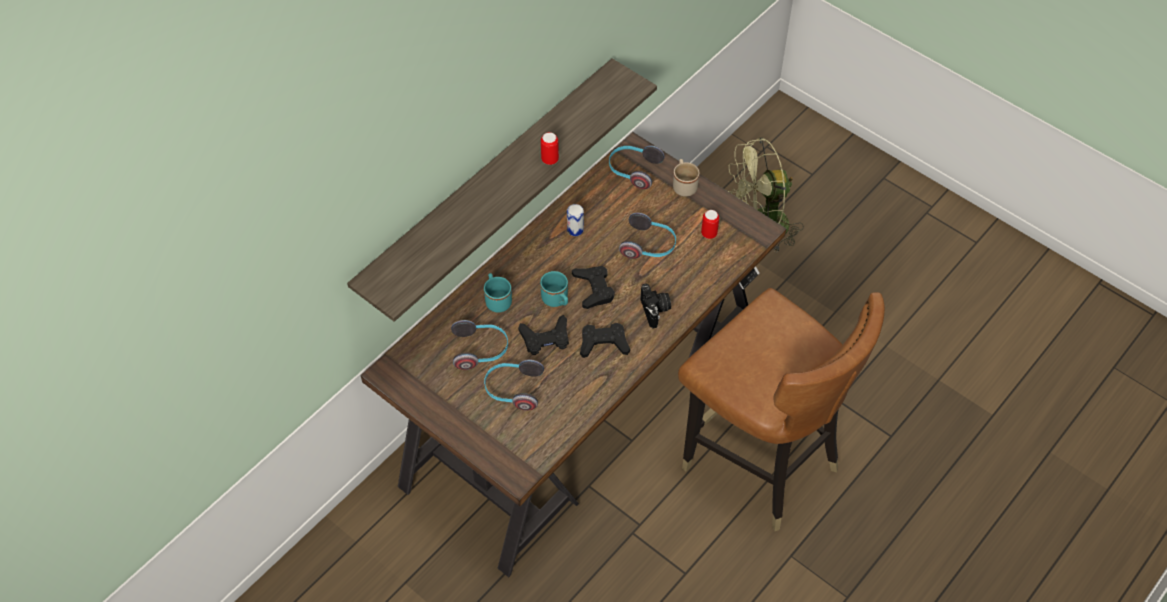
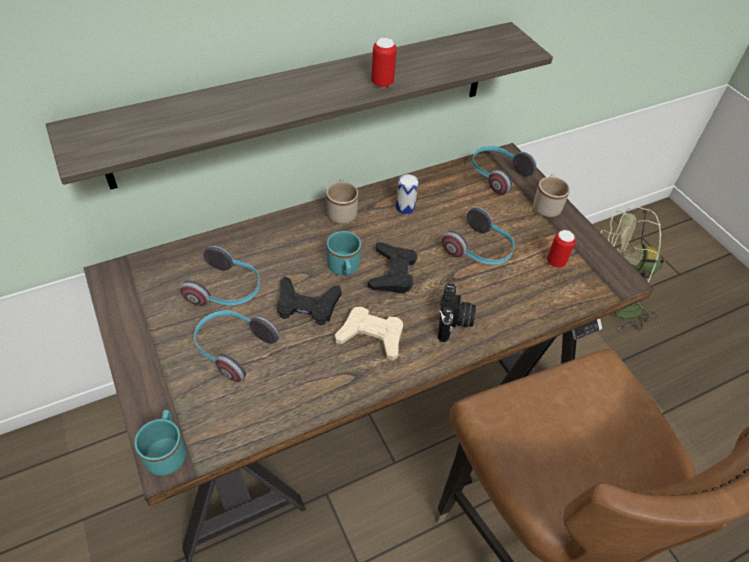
camera: 20 degrees right, 5 degrees down
(497, 299) = (280, 245): turquoise mug -> turquoise mug (167, 451)
(527, 252) = (342, 211): none -> beige mug
(603, 343) = (371, 336): black game controller -> beige game controller

